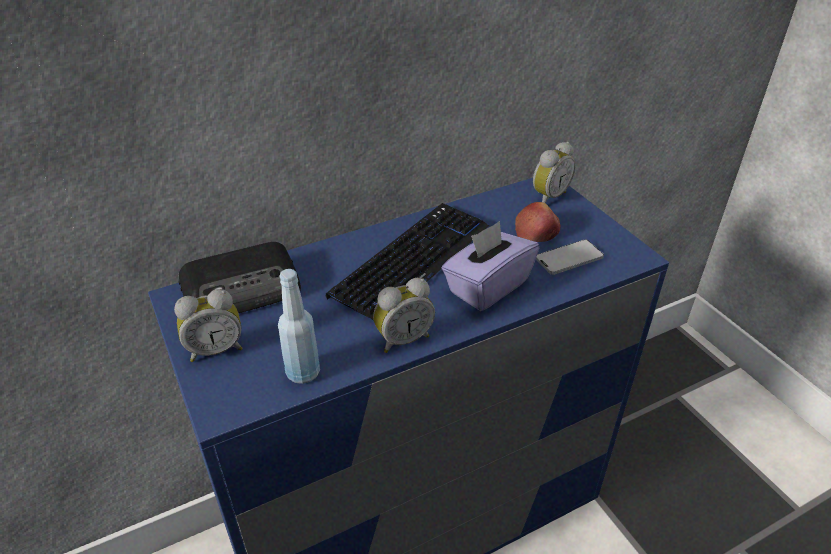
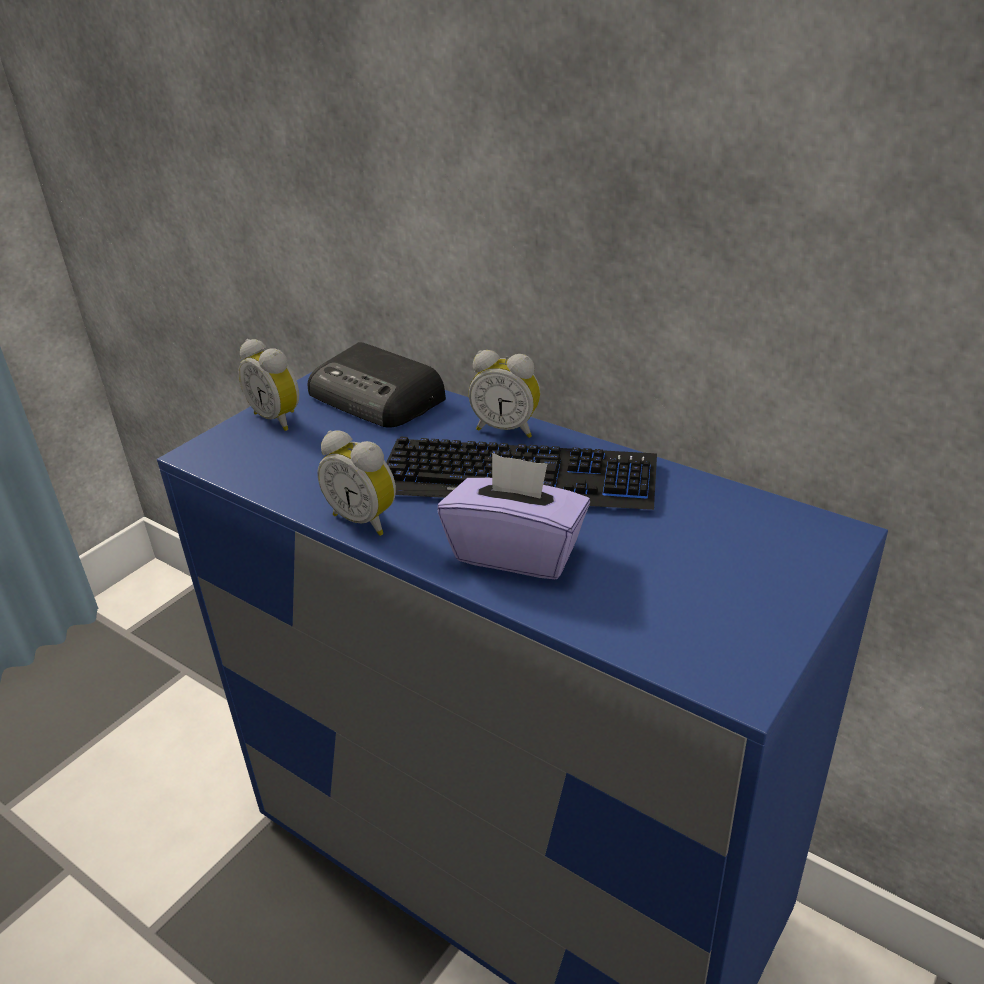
camera: 65 degrees right, 5 degrees down
(303, 373) = (272, 476): blue bottle -> none
(537, 231) = (694, 559): apple -> none
(548, 196) = (805, 544): alarm clock -> alarm clock (507, 428)
(569, 258) = (655, 609): phone -> none

